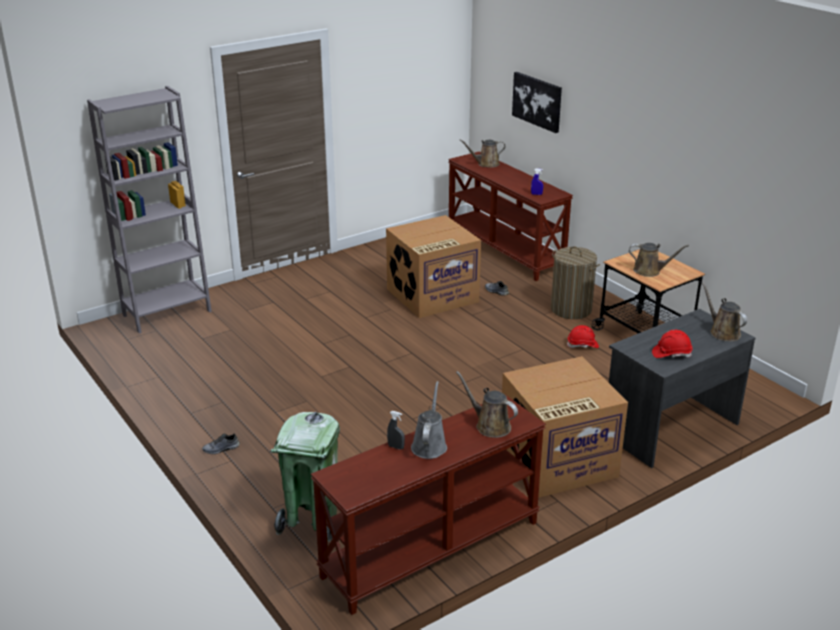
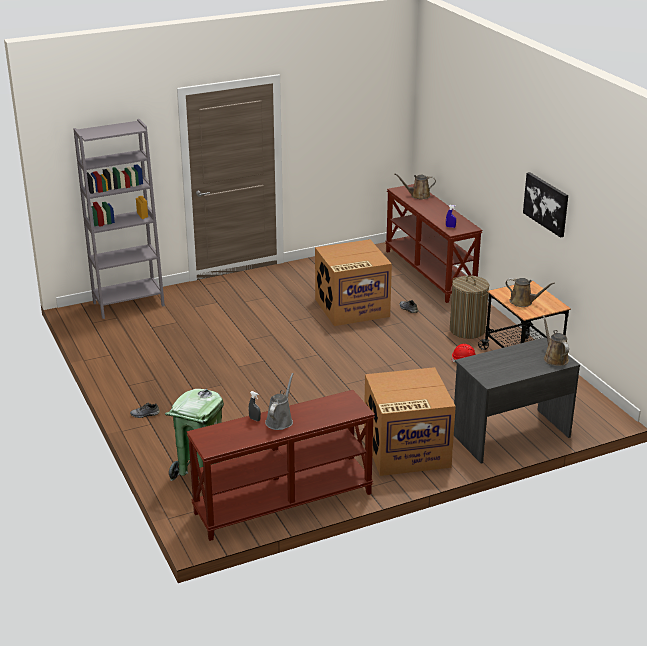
camera: 10 degrees right, 0 degrees up
(490, 426) = (331, 411): brown watering can -> none
(537, 101) = (459, 145): picture -> picture (546, 204)
(671, 354) = (502, 371): red hard hat -> none

